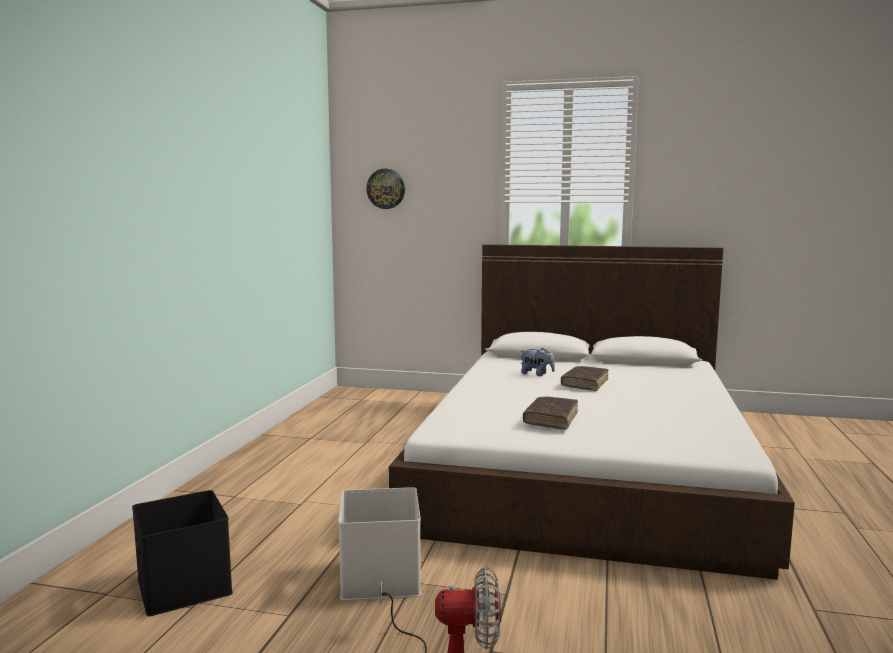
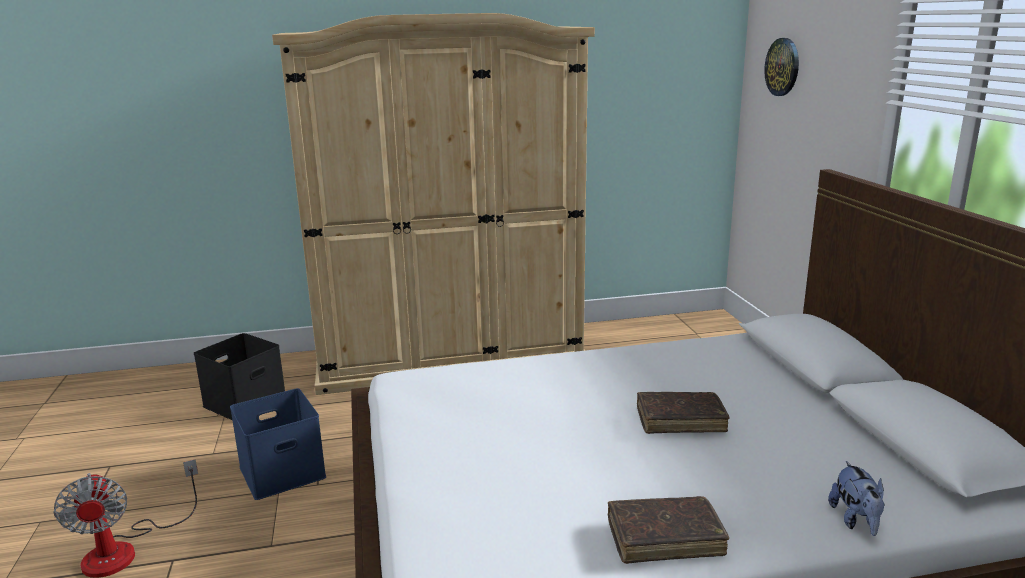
camera: 65 degrees right, 10 degrees up
(259, 473) = (450, 357): none -> beige wardrobe
(382, 578) = (281, 473): white storage box -> blue storage box
(537, 374) = (695, 381): plush toy -> plush toy (856, 520)
(551, 419) = (476, 426): brown book -> brown book (665, 538)

